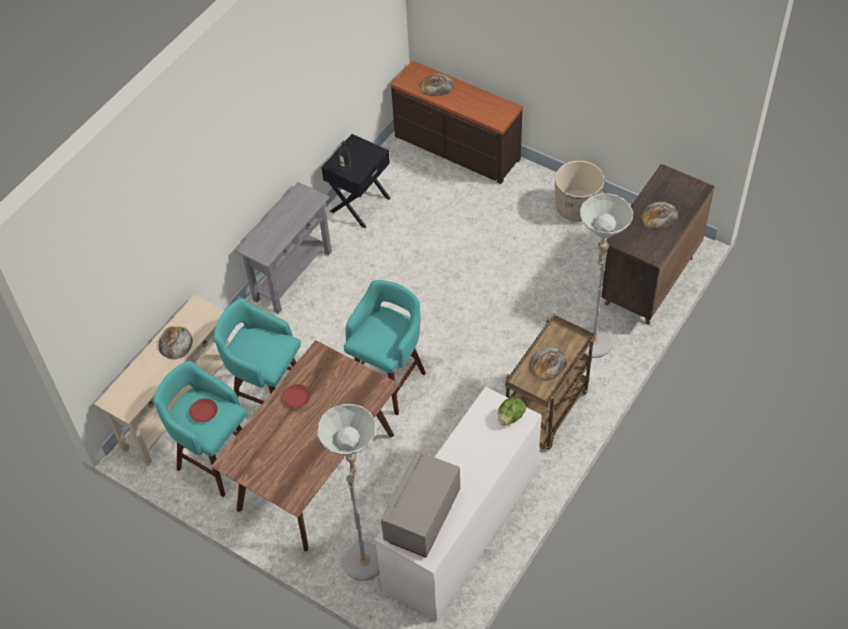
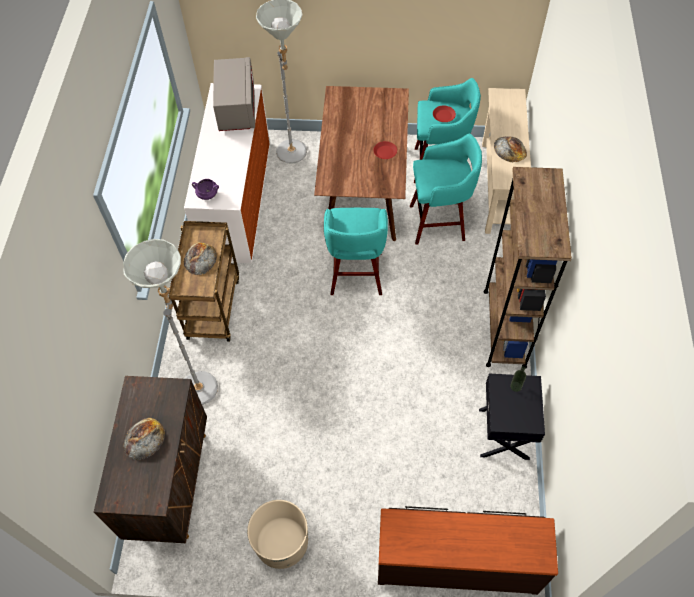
camera: 150 degrees right, 5 degrees up
(292, 275) = (504, 328): grey console table -> brown bookcase
(436, 86) = (498, 543): bread -> none
(510, 417) = (207, 195): lettuce -> purple cooking pot

